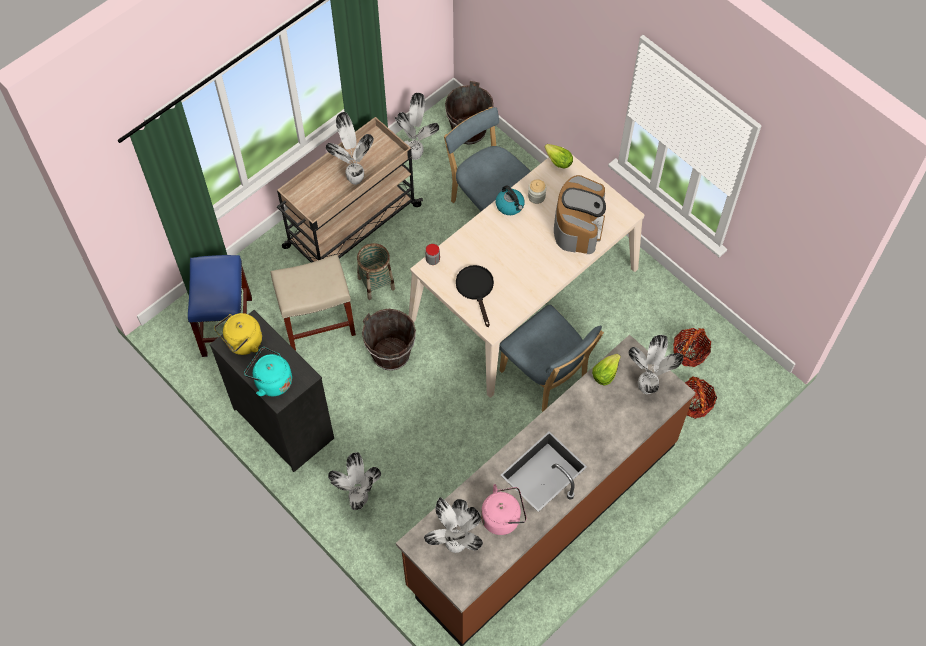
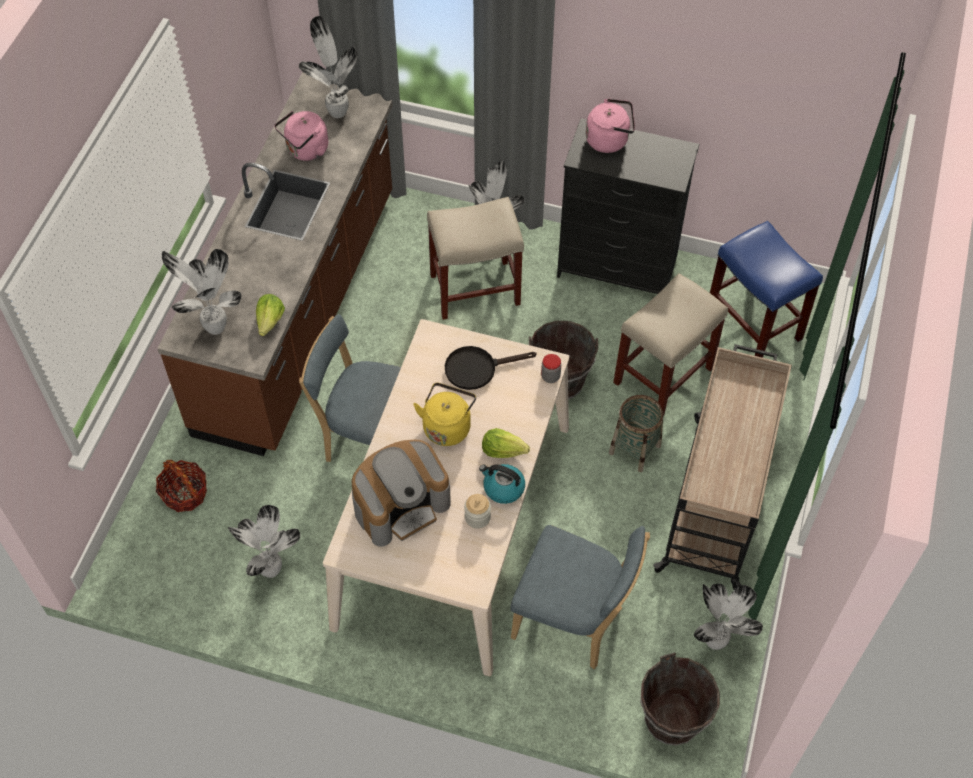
camera: 150 degrees right, 5 degrees down
(242, 343) = (667, 158): yellow kettle -> yellow kettle (447, 426)
(271, 381) = (609, 140): turquoise kettle -> pink kettle
(355, 178) = (720, 440): potted plant -> potted plant (272, 571)
(400, 460) = (476, 288): none -> beige stool
(476, 289) = (477, 368): black frying pan -> black frying pan turned 120 degrees clockwise
(558, 161) = (479, 583): lettuce -> lettuce (503, 450)
(578, 225) = (401, 505): coffee machine -> coffee machine turned 105 degrees counterclockwise
(689, 352) = (215, 551): basket -> none

